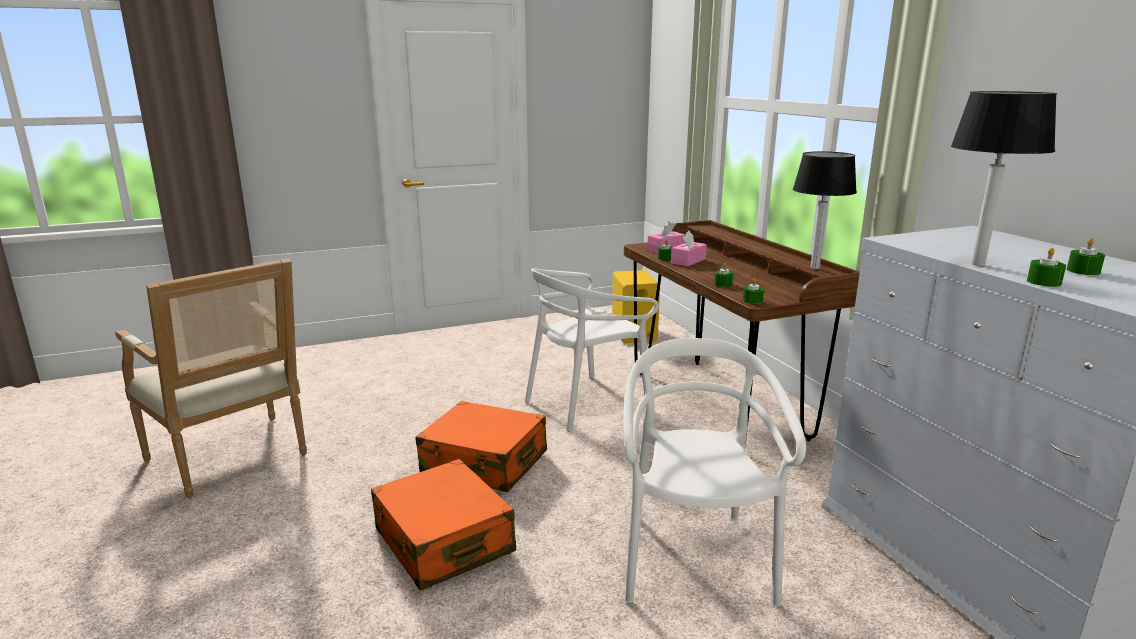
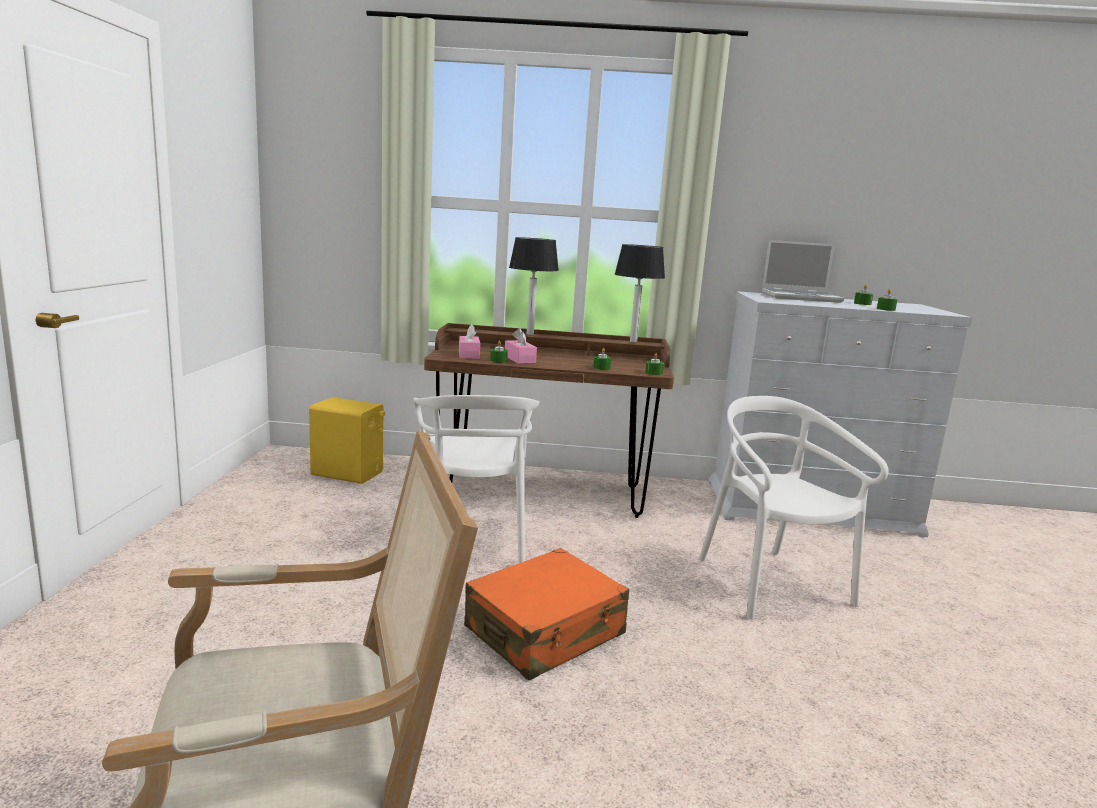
camera: 65 degrees left, 5 degrees down
(443, 541) = (691, 699): orange suitcase -> none
(694, 558) = (771, 583): white chair -> white chair turned 45 degrees clockwise
(977, 263) = (841, 306): table lamp -> table lamp (529, 334)
(1019, 246) = (801, 297): none -> laptop

